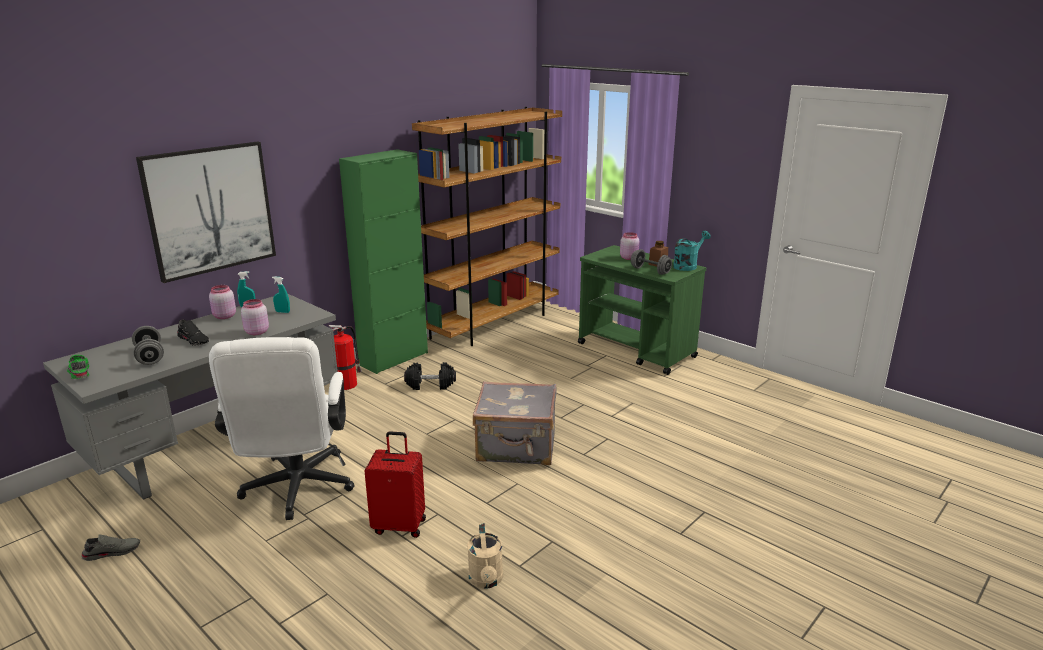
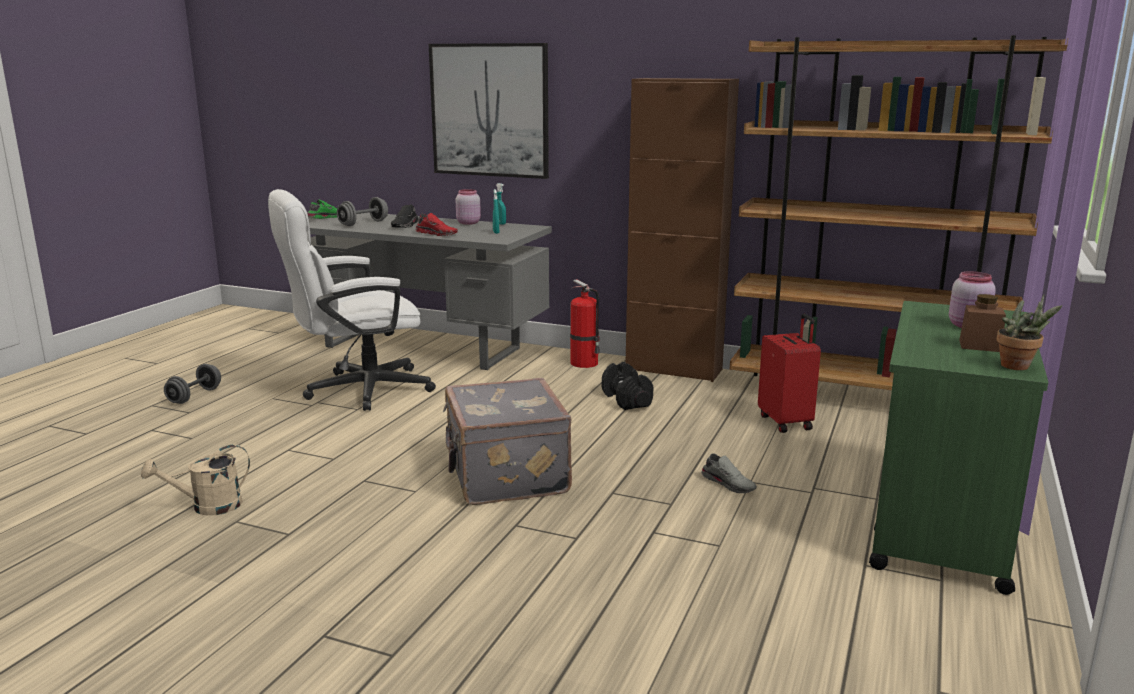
camera: 70 degrees right, 5 degrees down
(112, 552) = (251, 357): grey shoe -> grey shoe (729, 484)
(256, 332) = (437, 234): pink jar -> red shoe
(393, 359) = (673, 369): green cabinet -> brown cabinet
(400, 525) = (306, 445): red suitcase -> red suitcase (786, 422)
(650, 271) = (921, 344): grey dumbbell -> grey dumbbell (194, 396)
(687, 266) = (1019, 367): turquoise watering can -> potted plant

